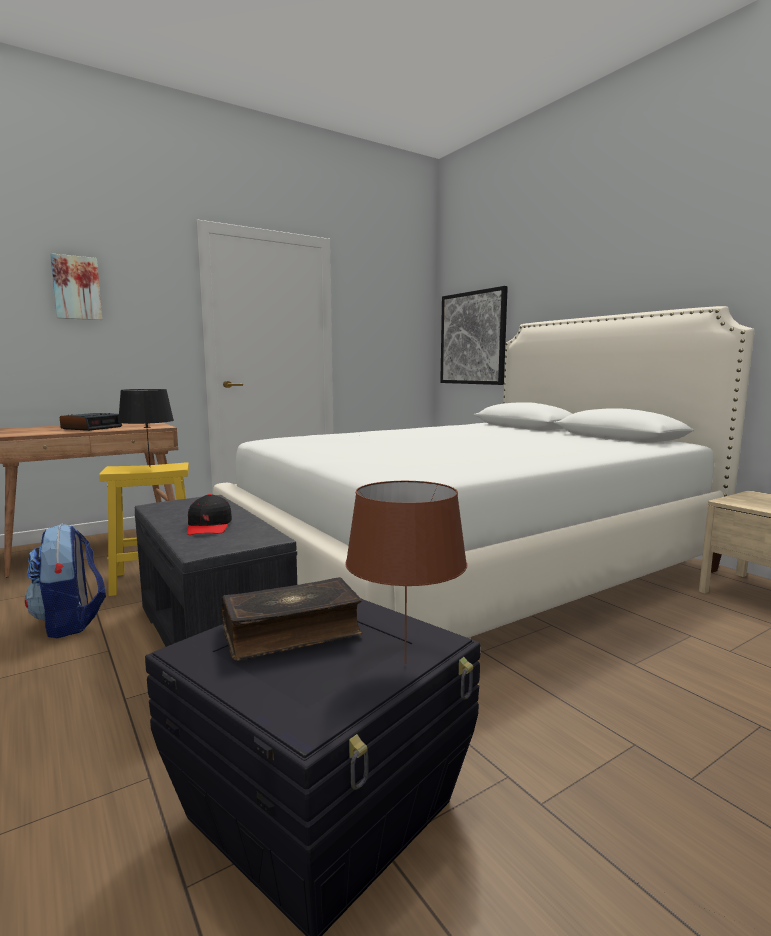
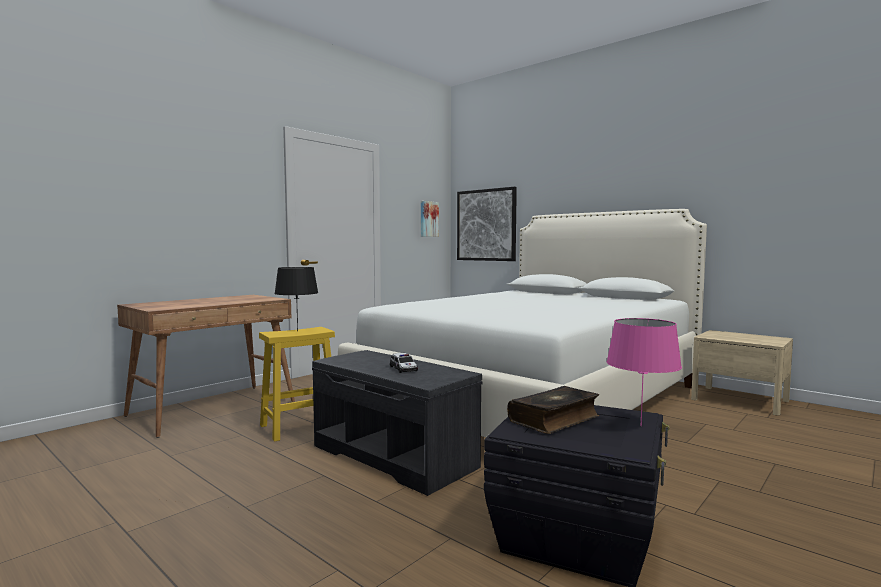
camera: 15 degrees left, 5 degrees down
(70, 623) = (266, 462): backpack -> none
(76, 288) = (191, 180): picture -> picture (428, 219)
(92, 428) = (216, 301): alarm clock -> none
(209, 526) = (403, 369): black cap -> toy car
(404, 664) = (640, 426): brown table lamp -> pink table lamp

